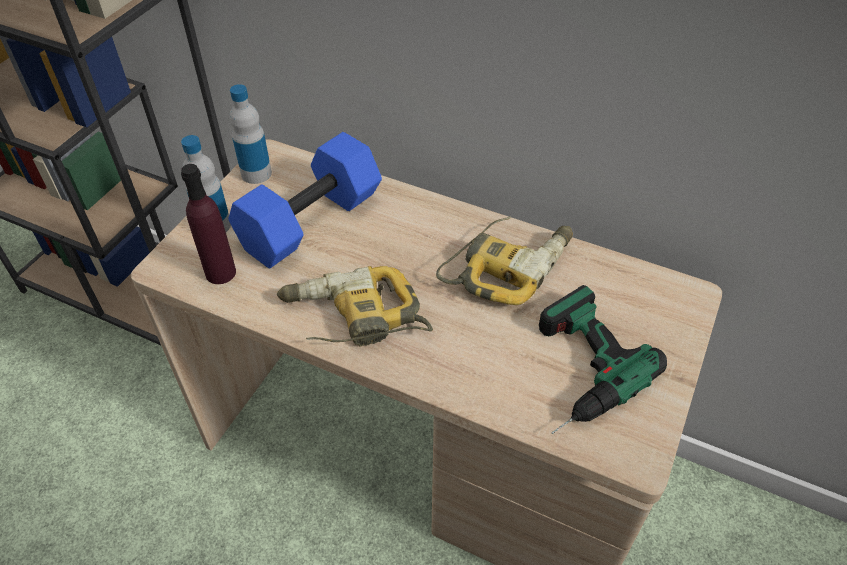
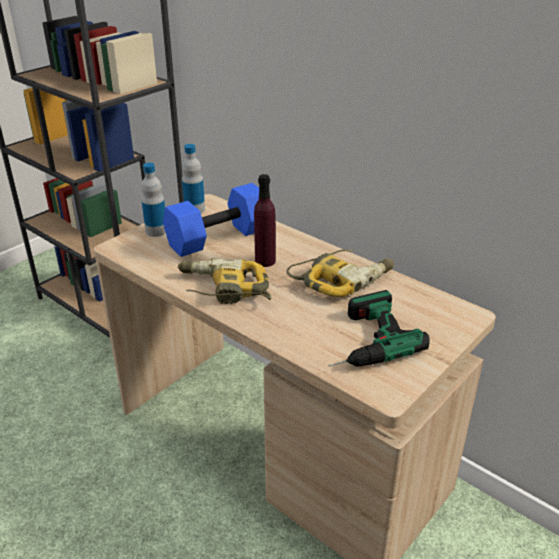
camera: 15 degrees right, 15 degrees down
(220, 272) = (149, 254): purple bottle -> purple bottle (265, 261)

